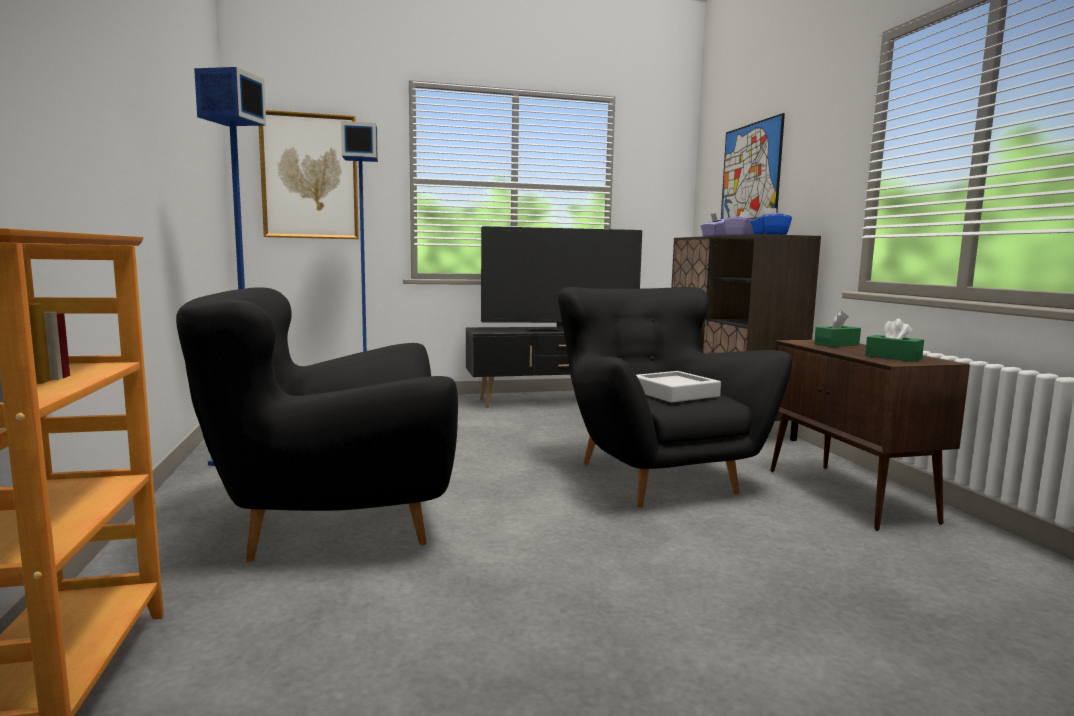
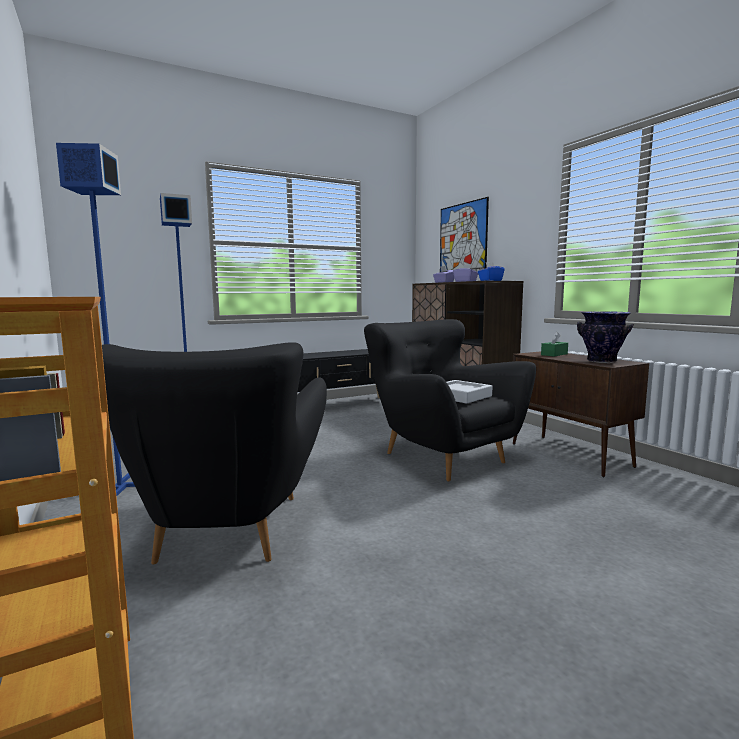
camera: 15 degrees left, 0 degrees up
(310, 176) = (125, 238): picture -> none
(333, 525) = (228, 529): black armchair -> black armchair turned 60 degrees counterclockwise
(560, 330) = (335, 354): television -> none
(893, 357) = (601, 361): green tissue box -> vase

